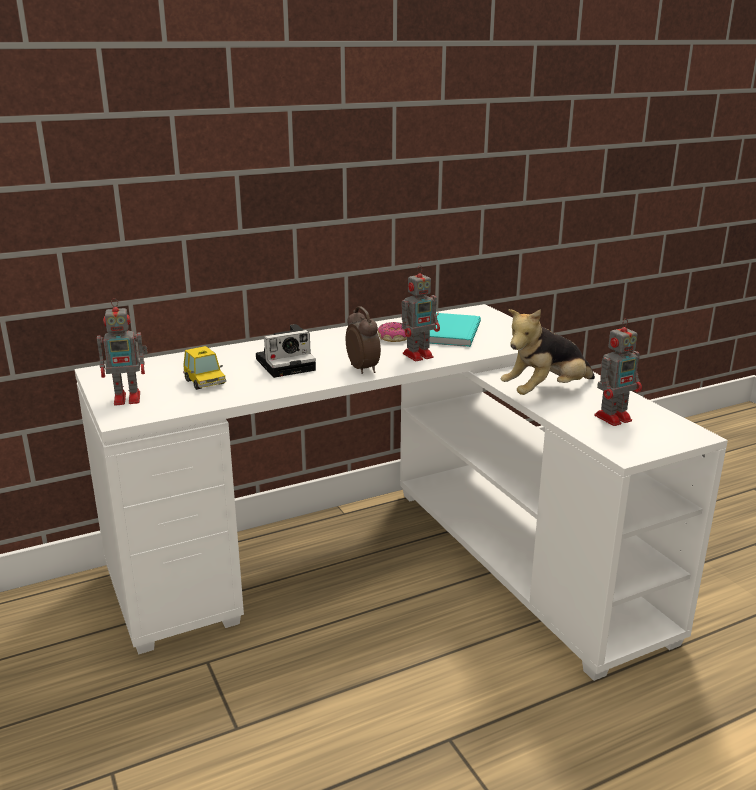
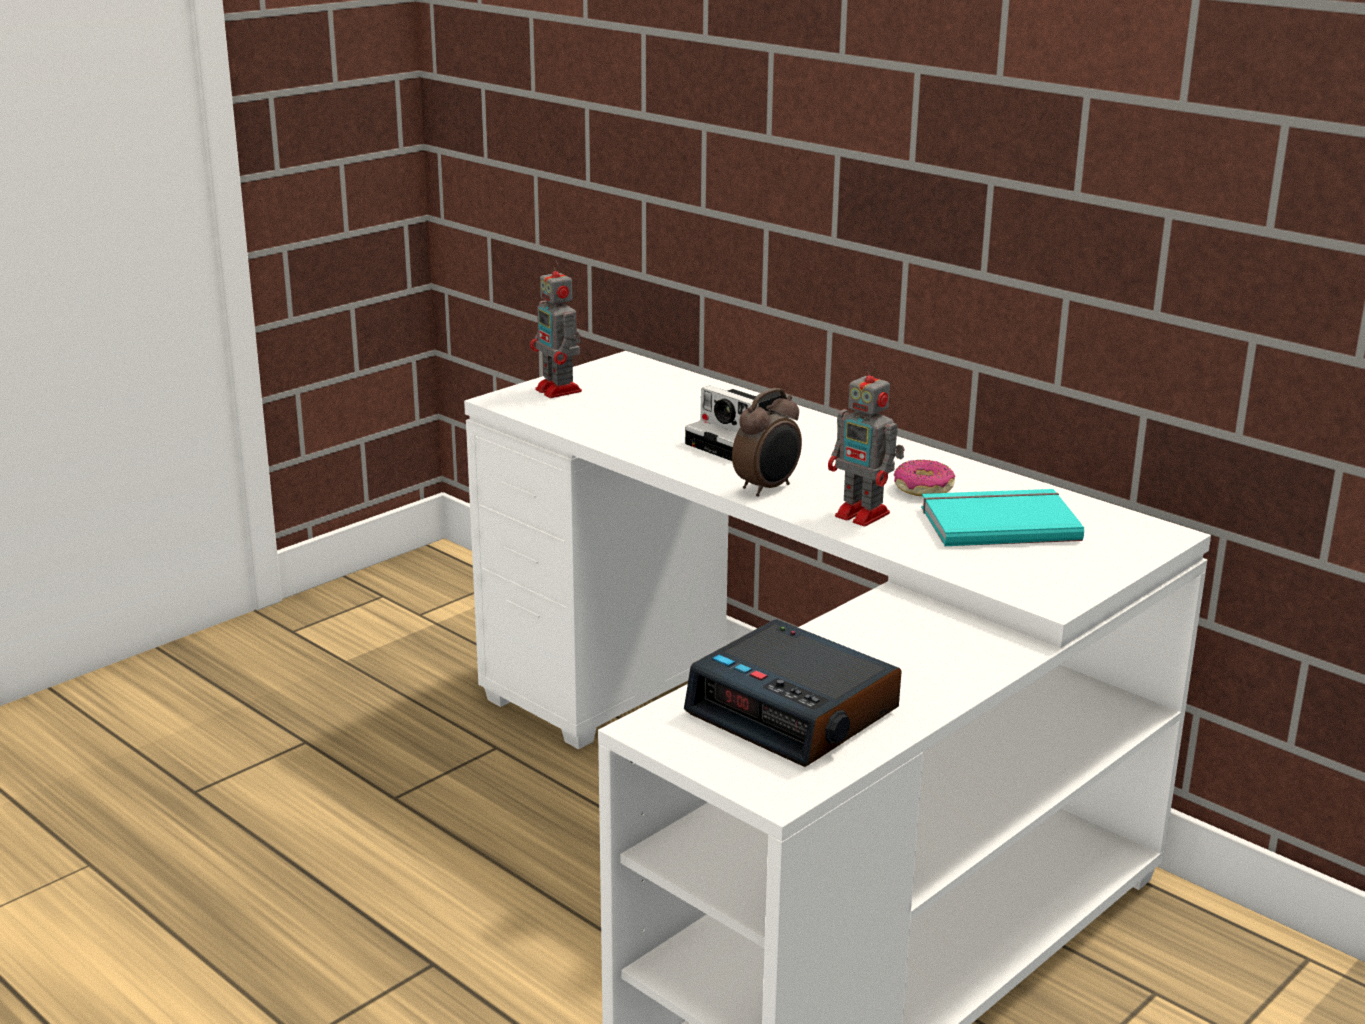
camera: 70 degrees right, 0 degrees up
(205, 382) = (638, 414): toy car -> none
(546, 392) = (856, 646): plush toy -> none
(614, 417) = (795, 712): toy robot -> alarm clock

